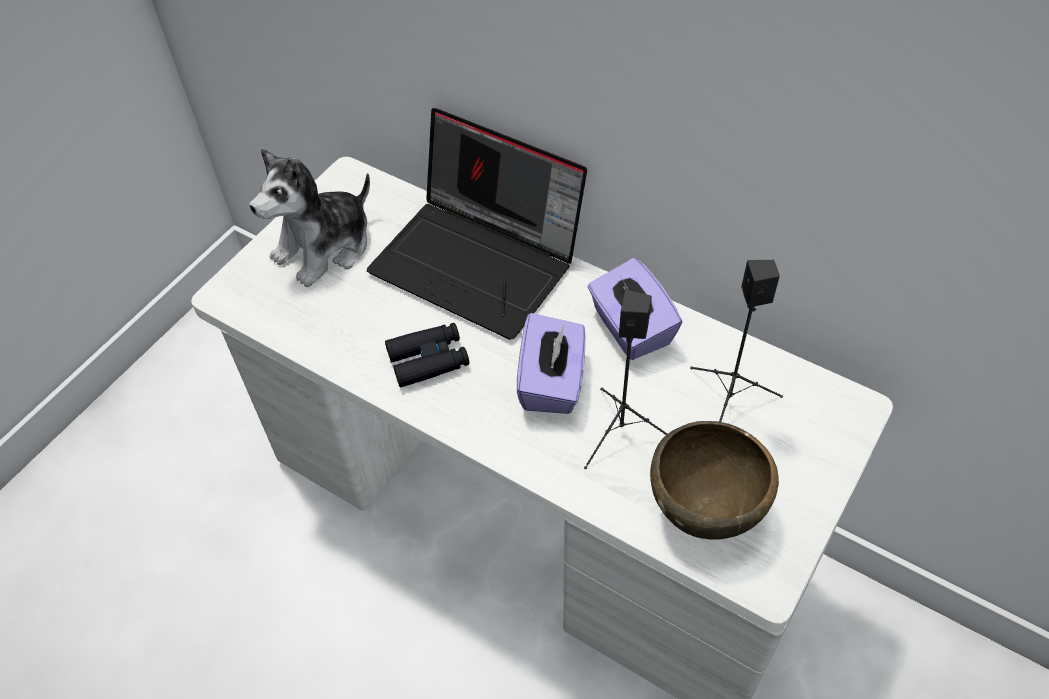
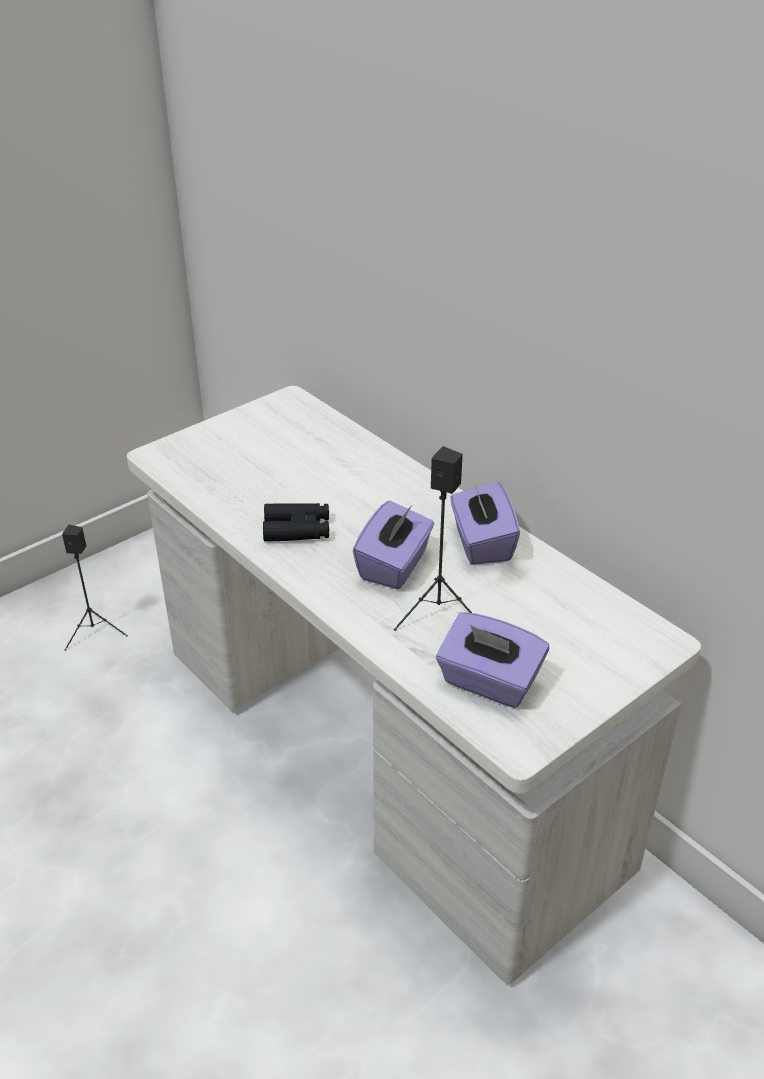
camera: 15 degrees right, 15 degrees down
(325, 248) = (249, 440): plush toy -> none
(480, 261) = (372, 473): laptop -> none
(706, 509) = (489, 682): brown bowl -> purple tissue box
(728, 403) = (544, 613): black speaker -> black speaker (93, 632)

